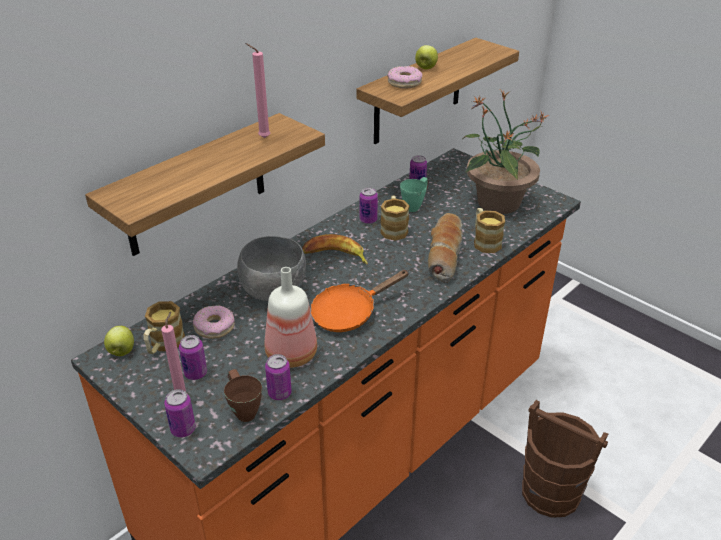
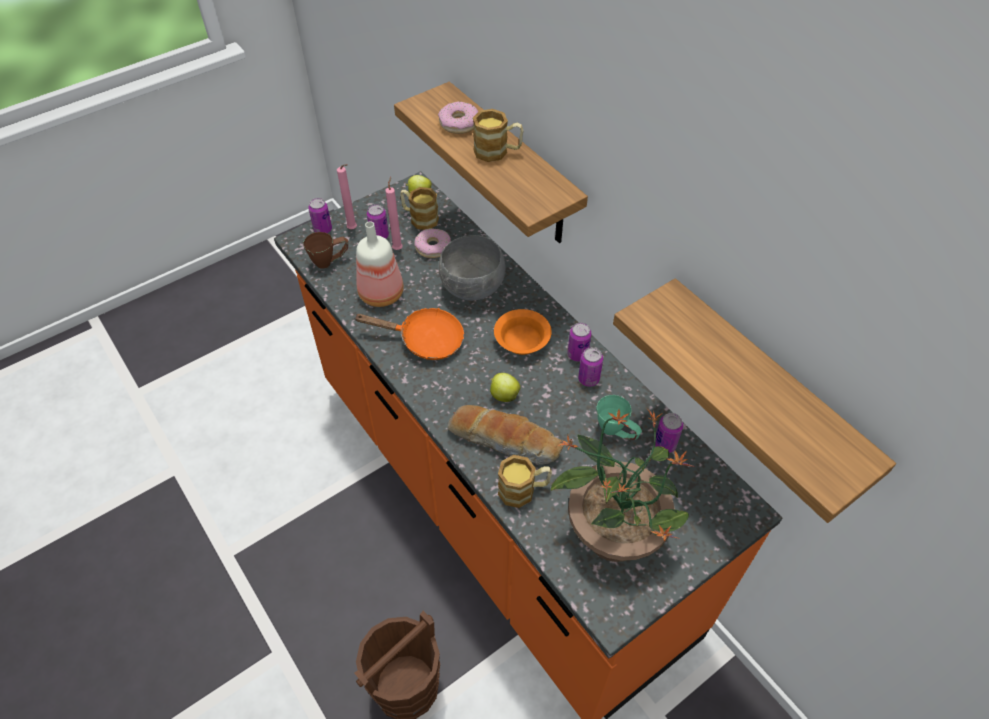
camera: 100 degrees right, 15 degrees up
(262, 138) = (526, 180): pink candle -> pink candle (398, 248)
(279, 393) = (338, 283): can -> can (577, 354)
(335, 256) = (521, 340): banana -> orange bowl
(349, 313) = (425, 340): orange frying pan -> orange frying pan turned 120 degrees clockwise
(393, 229) = (566, 401): mug -> mug (498, 152)
(404, 83) = (689, 328): donut -> donut (459, 123)
(426, 68) = (744, 362): apple -> apple (503, 395)

